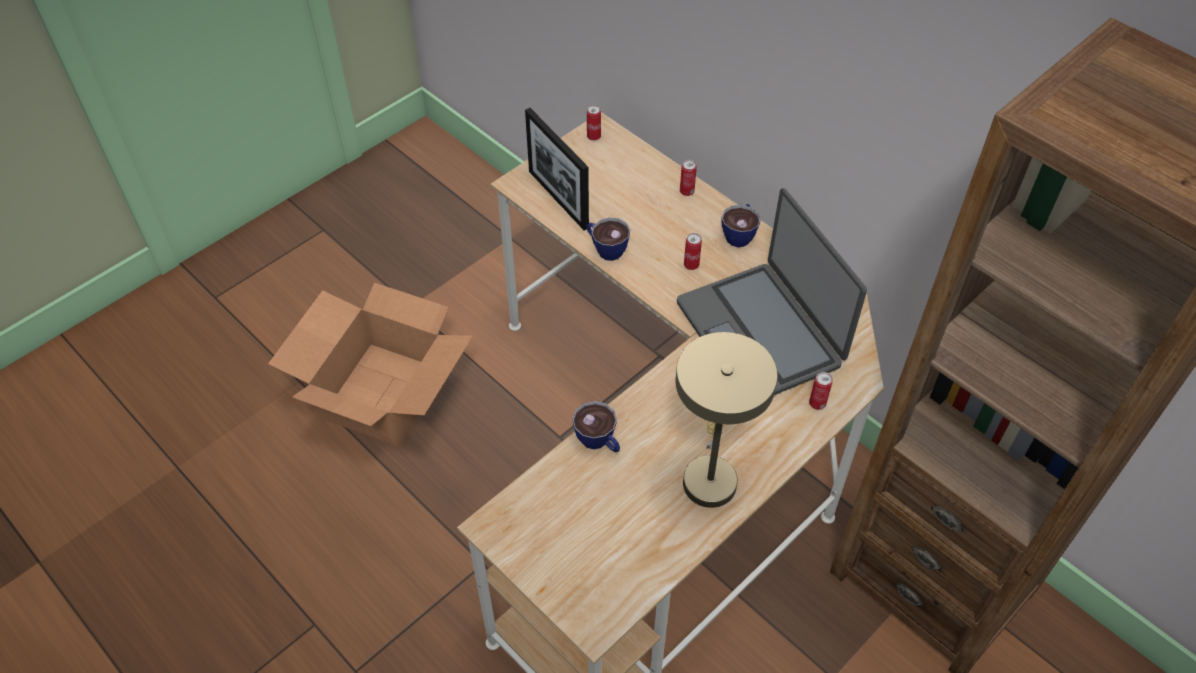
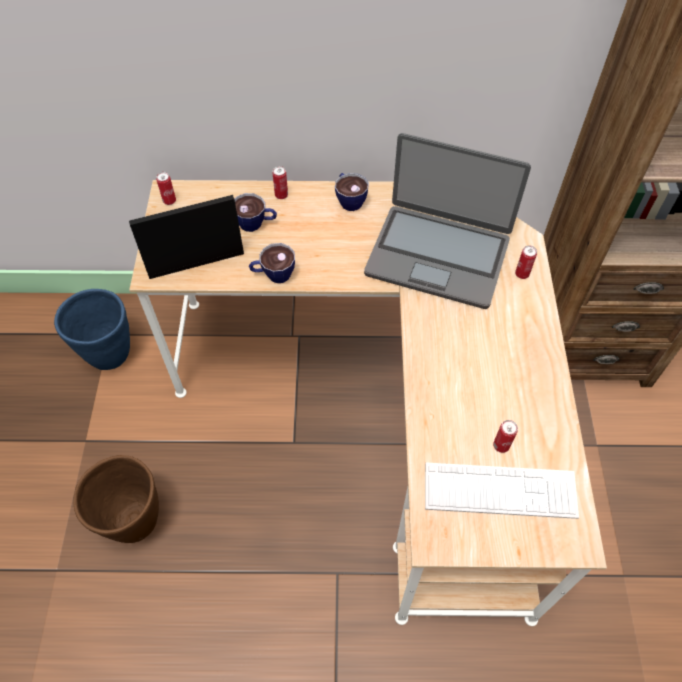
camera: 45 degrees left, 5 degrees up
(382, 394) = (134, 521): cardboard box -> brown planter
(494, 253) = (109, 354): none -> blue planter
(558, 199) = (196, 264): picture frame -> picture frame turned 150 degrees clockwise
(581, 538) = (500, 491): none -> keyboard
(599, 442) = (430, 413): cup -> cup (256, 224)
(691, 265) = (343, 243): can -> can (501, 445)
(710, 474) = (519, 373): beige table lamp -> none

